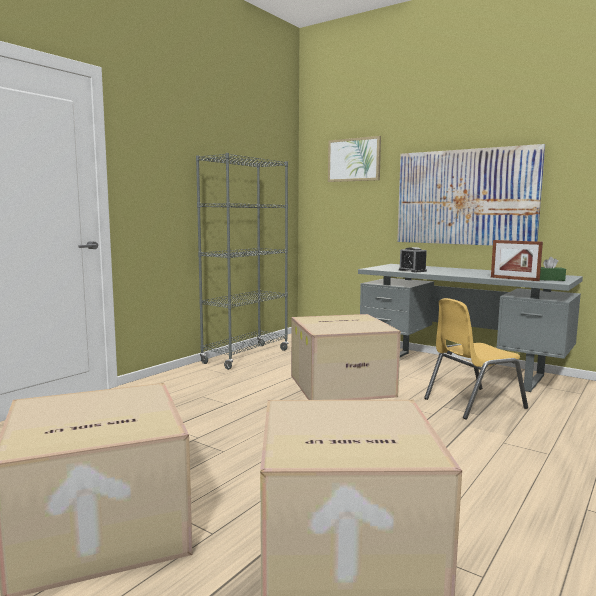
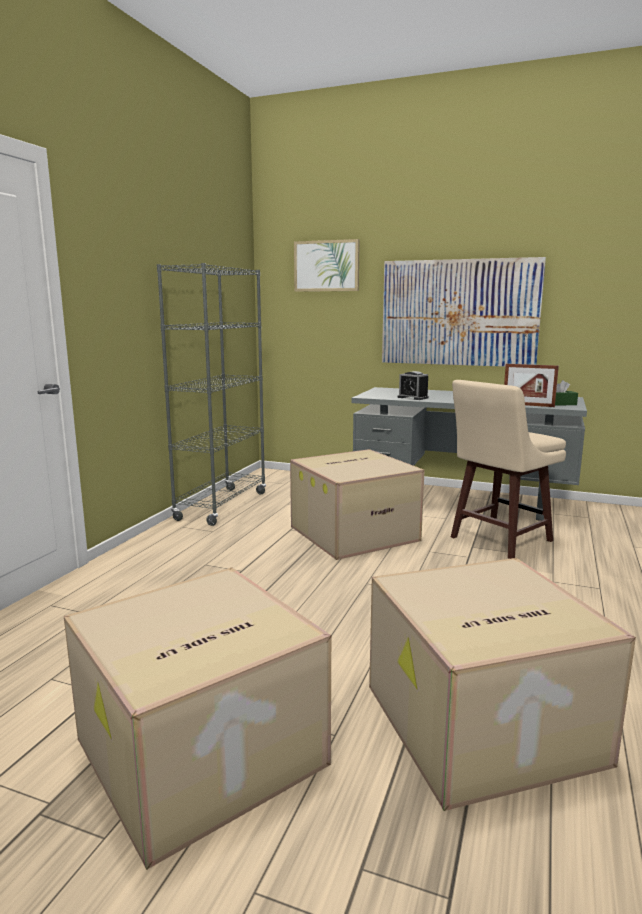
camera: 15 degrees left, 5 degrees up
(473, 403) = (498, 540): yellow chair -> beige stool

